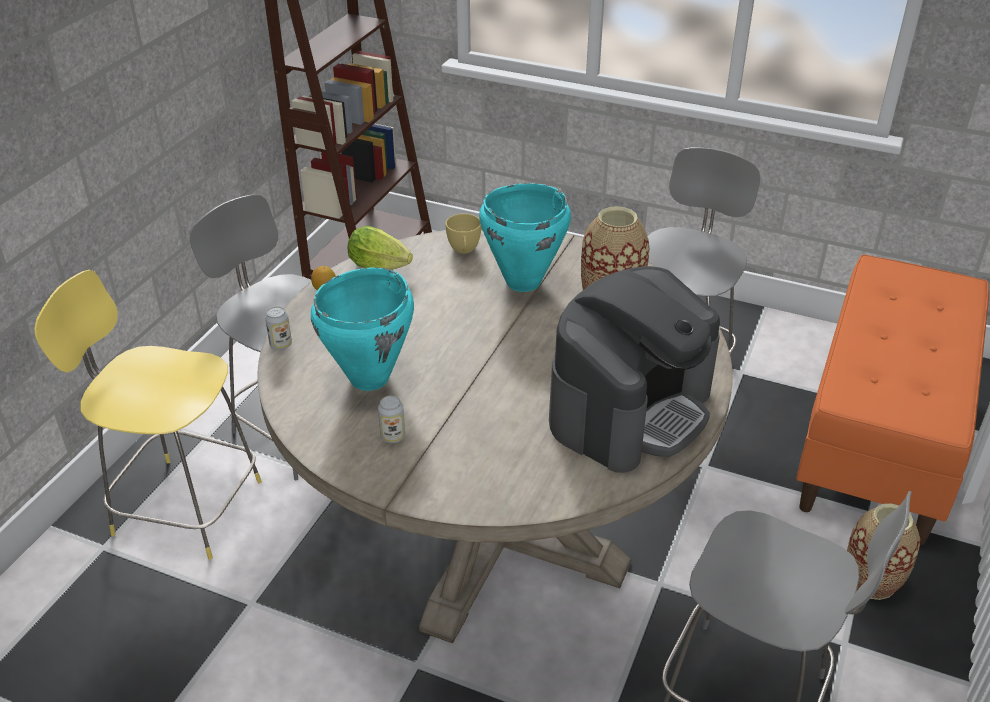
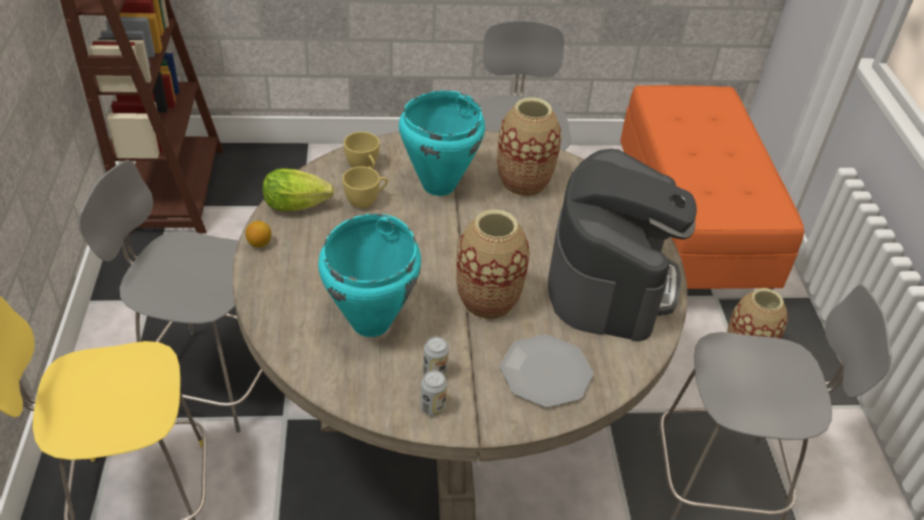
camera: 30 degrees left, 5 degrees up
(281, 344) = (259, 315): can -> can (432, 407)
(444, 278) = (366, 201): none -> yellow cup
(490, 392) = (487, 301): none -> vase
(497, 468) = (545, 372): none -> plate

